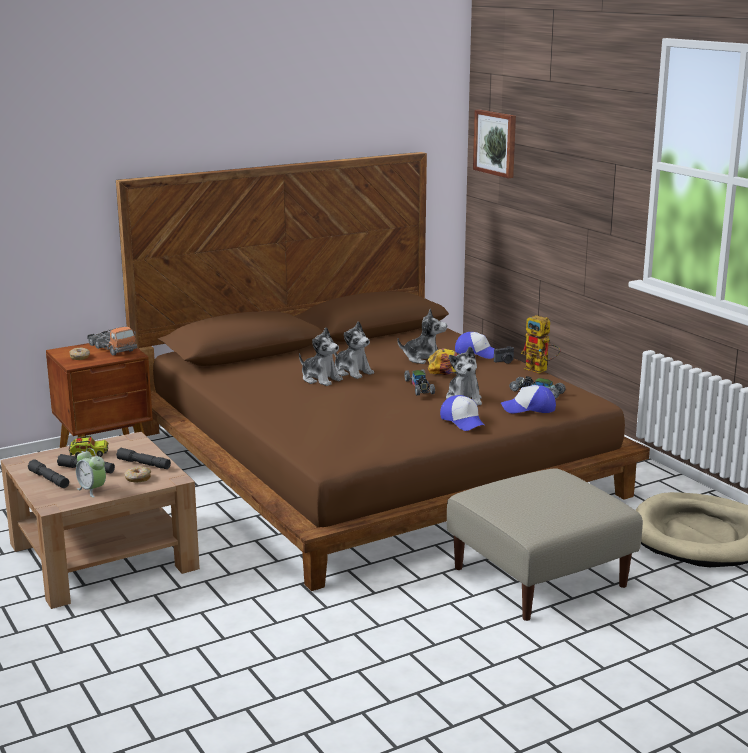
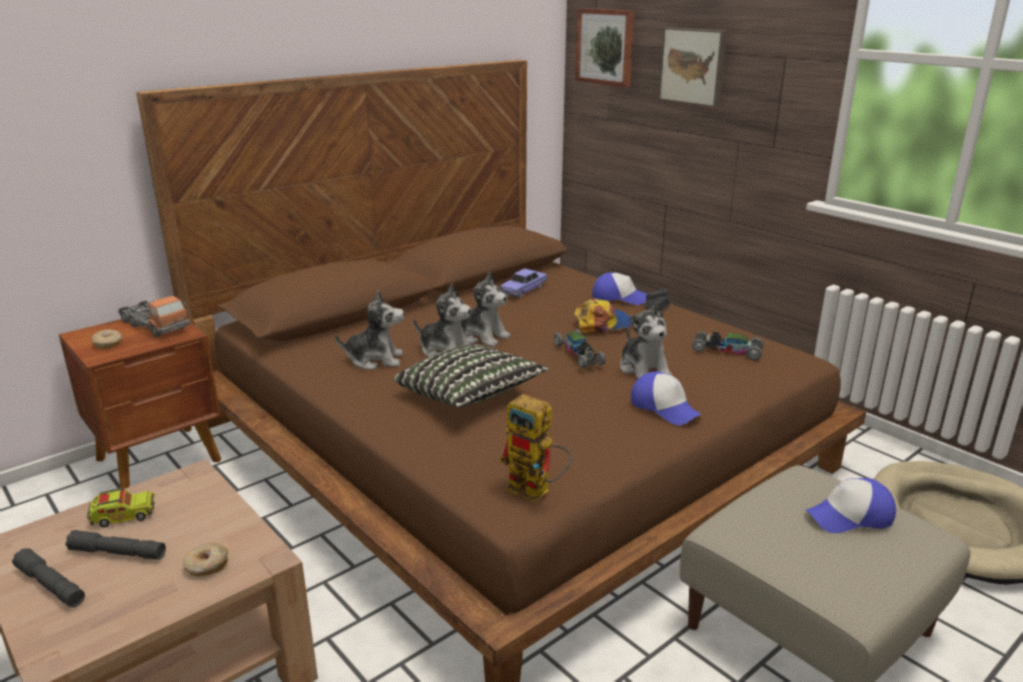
camera: 10 degrees left, 5 degrees up
(92, 490) = (127, 605): alarm clock -> none
(143, 464) = (214, 530): grey flashlight -> none
(326, 406) = (469, 396): none -> pillow
(401, 343) = (523, 290): none -> toy car
(424, 359) = (561, 310): plush toy -> plush toy (375, 360)
(529, 408) = (735, 378): cap -> cap (850, 516)
(540, 370) = (708, 317): toy robot -> toy robot (537, 491)
(556, 165) = (694, 66): none -> picture

